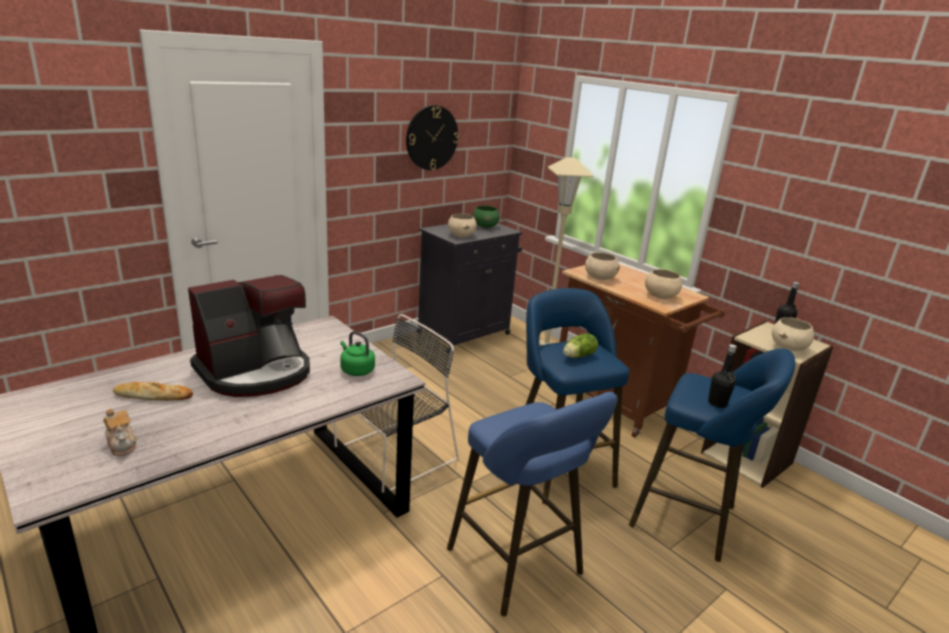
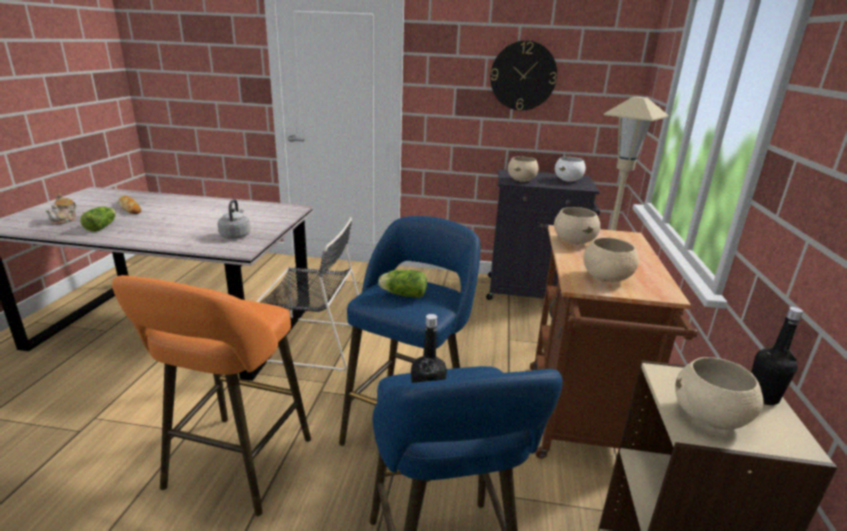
camera: 50 degrees right, 0 degrees up
(199, 426) = (102, 227): none -> lettuce
(256, 372) = (192, 215): coffee machine -> none
(356, 370) = (236, 235): green kettle -> grey kettle
(485, 227) = (568, 180): green bowl -> white bowl
(519, 566) = (235, 468): blue stool -> orange stool

